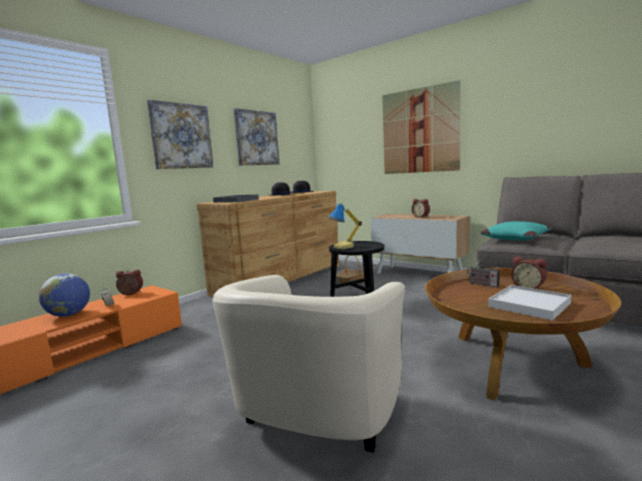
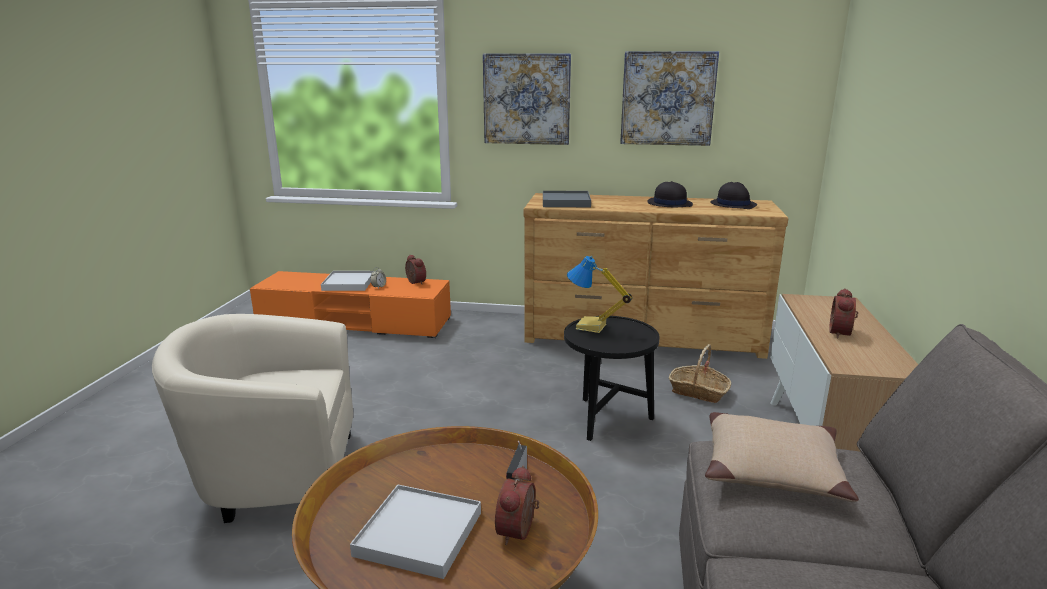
camera: 60 degrees right, 10 degrees up
(68, 315) = (348, 283): globe -> white tray
(419, 131) = (929, 129): picture -> none
(515, 238) = (772, 468): turquoise pillow -> beige pillow

